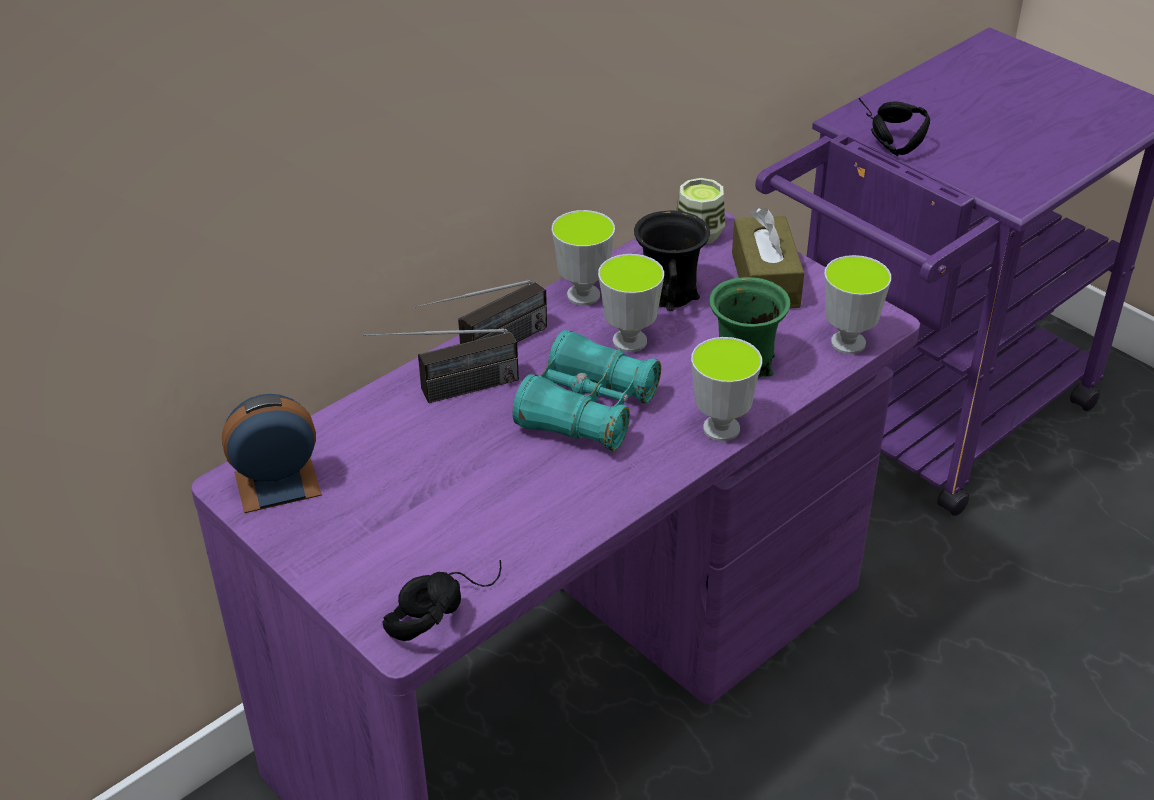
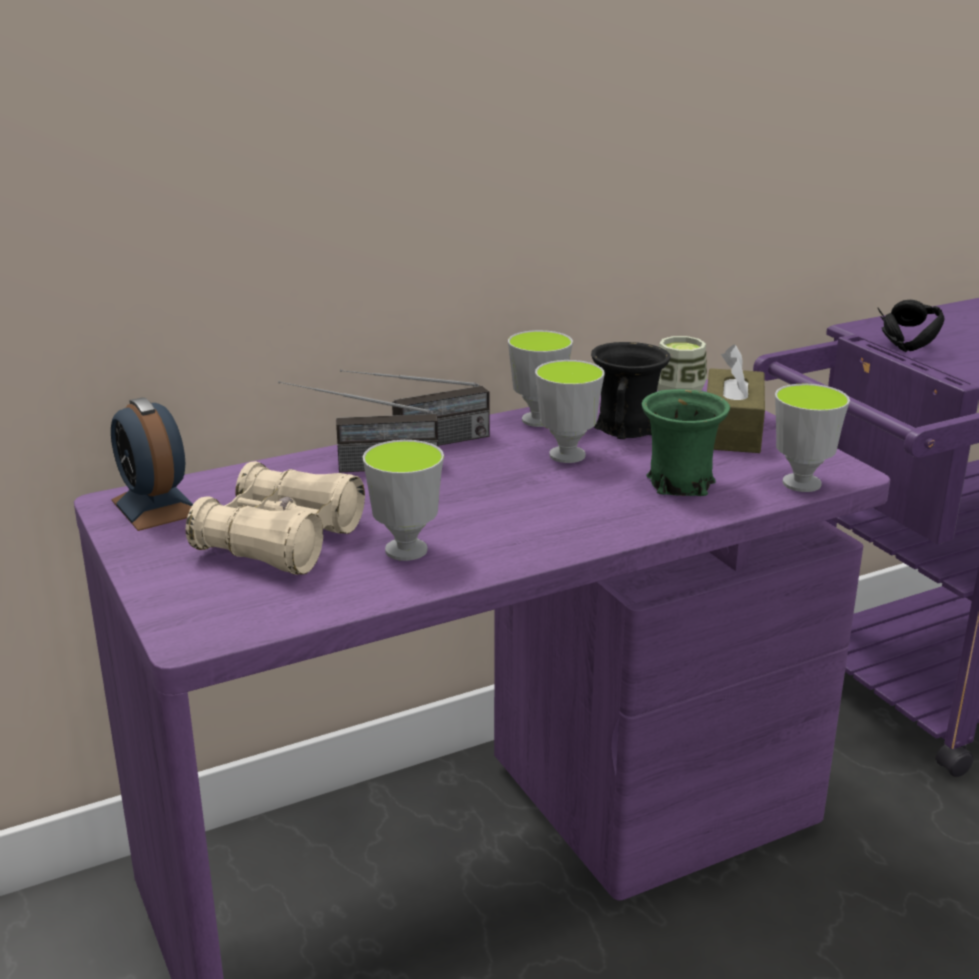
camera: 15 degrees right, 15 degrees down
(277, 484) = (155, 507): alarm clock -> alarm clock turned 120 degrees counterclockwise
(420, 505) = (281, 541): none -> beige binoculars
(441, 606) = (248, 618): black headphones -> none
(587, 410) = (494, 497): turquoise binoculars -> none
(721, 429) = (629, 528): cup -> cup (406, 550)

